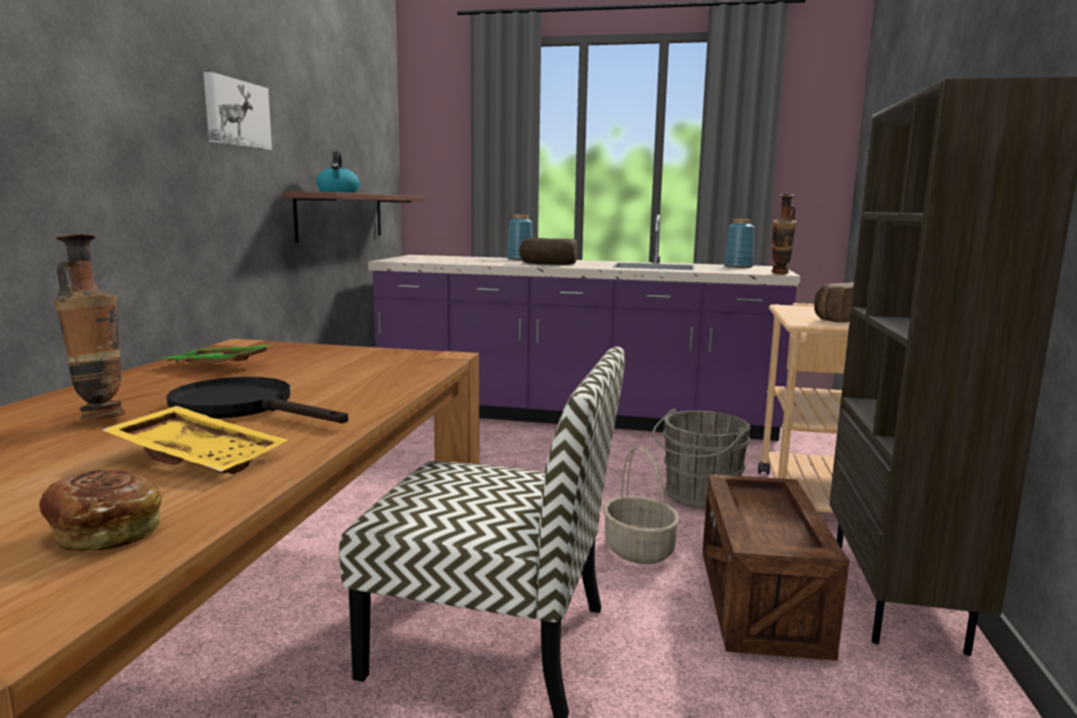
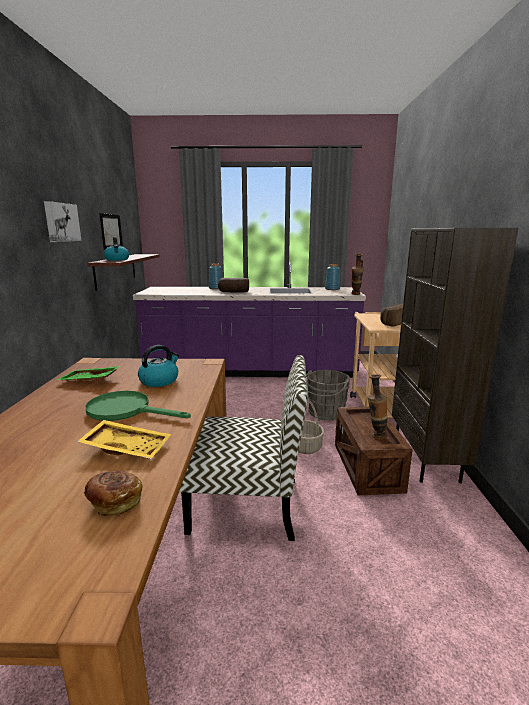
camera: 10 degrees left, 5 degrees up
(100, 417) = (52, 425): vase -> vase (375, 435)
(244, 407) = (126, 410): black frying pan -> green frying pan
(337, 148) = (111, 231): none -> picture
(337, 373) = (159, 381): none -> kettle

